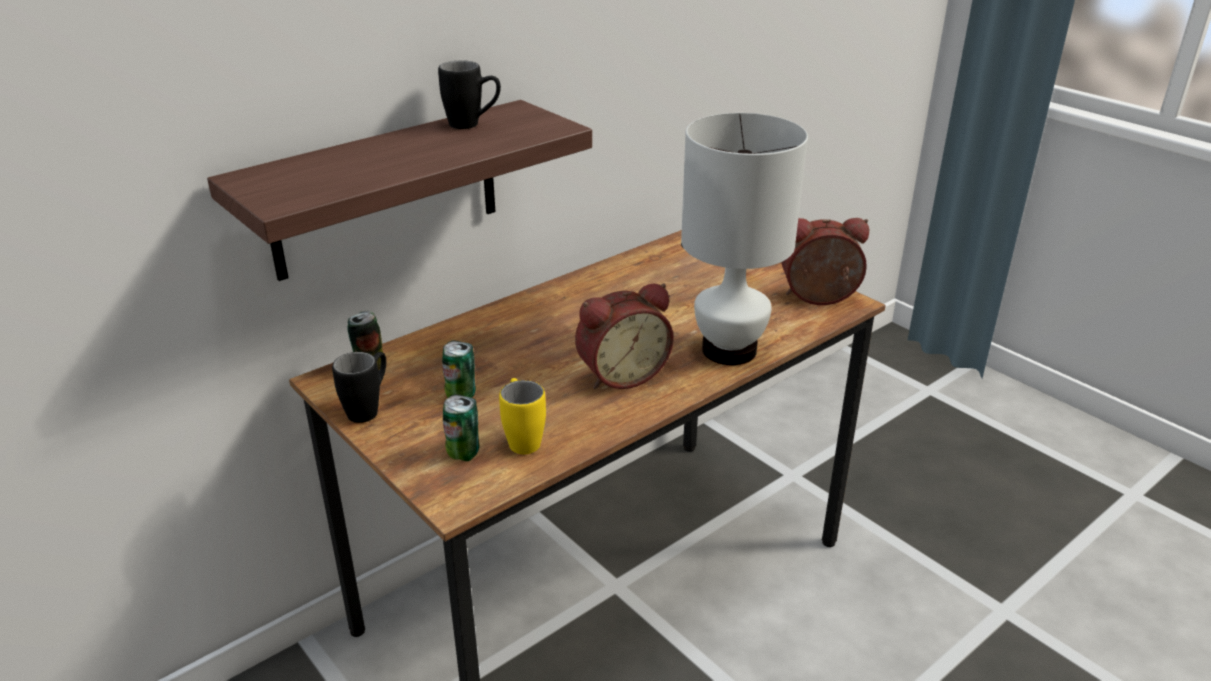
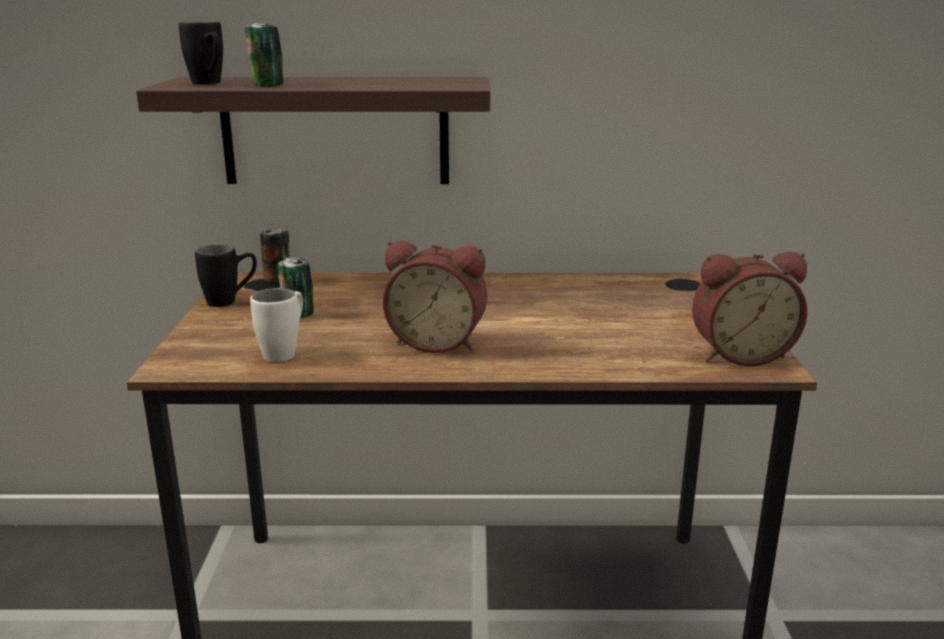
camera: 40 degrees right, 10 degrees down
(463, 453) = (231, 344): can -> can (267, 85)
(473, 125) = (406, 80): black mug -> black mug (210, 83)
(522, 438) = (285, 351): yellow mug -> white mug
(730, 350) = (567, 359): white table lamp -> none
(819, 299) = (740, 354): alarm clock -> alarm clock turned 135 degrees clockwise

